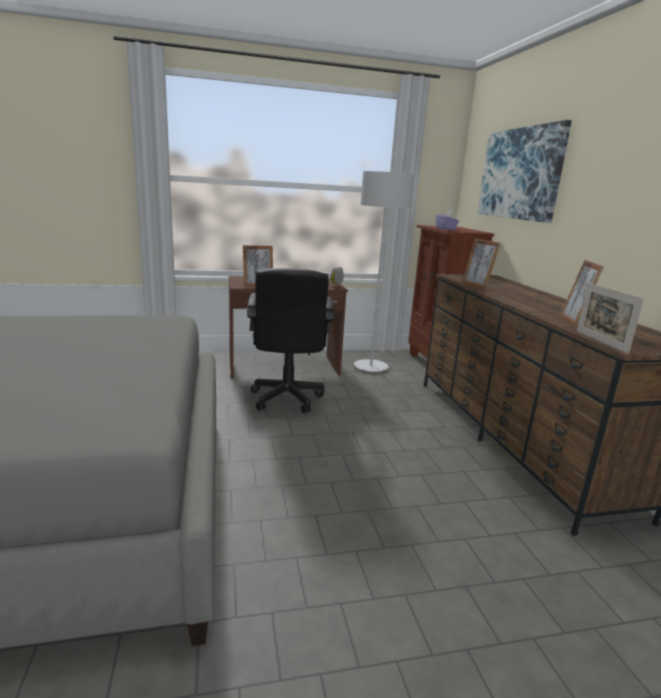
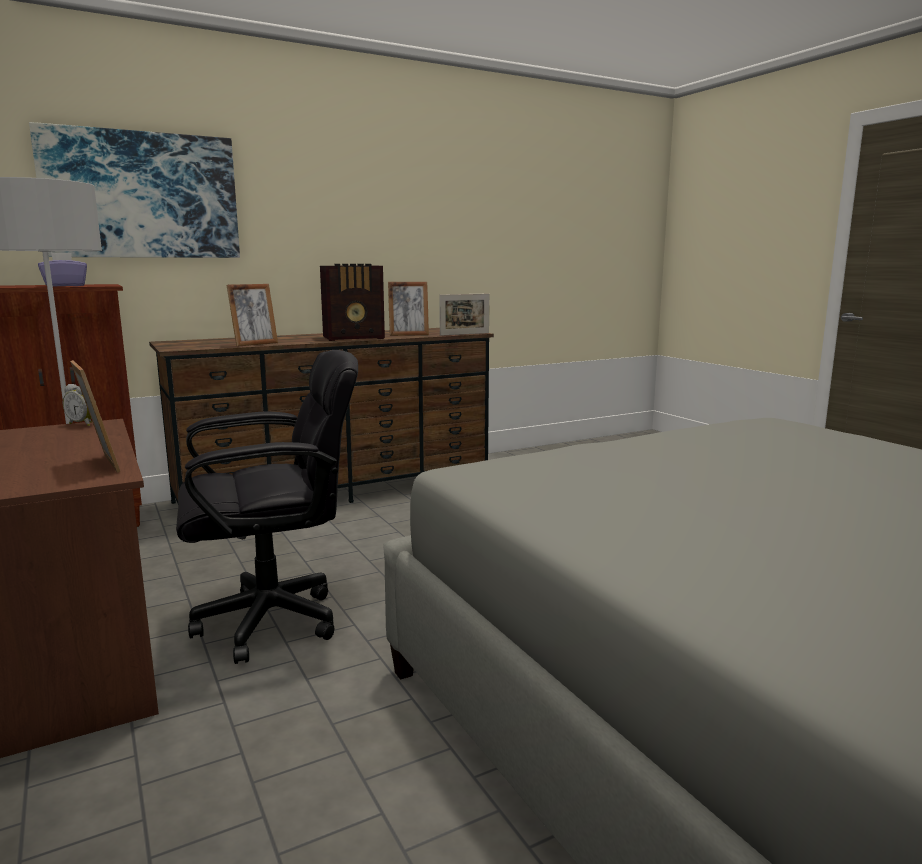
camera: 105 degrees left, 5 degrees down
(531, 306) = (355, 338): none -> radio

